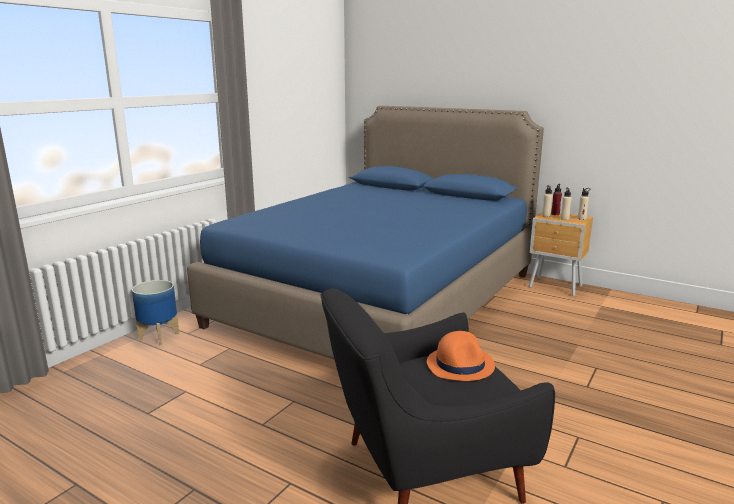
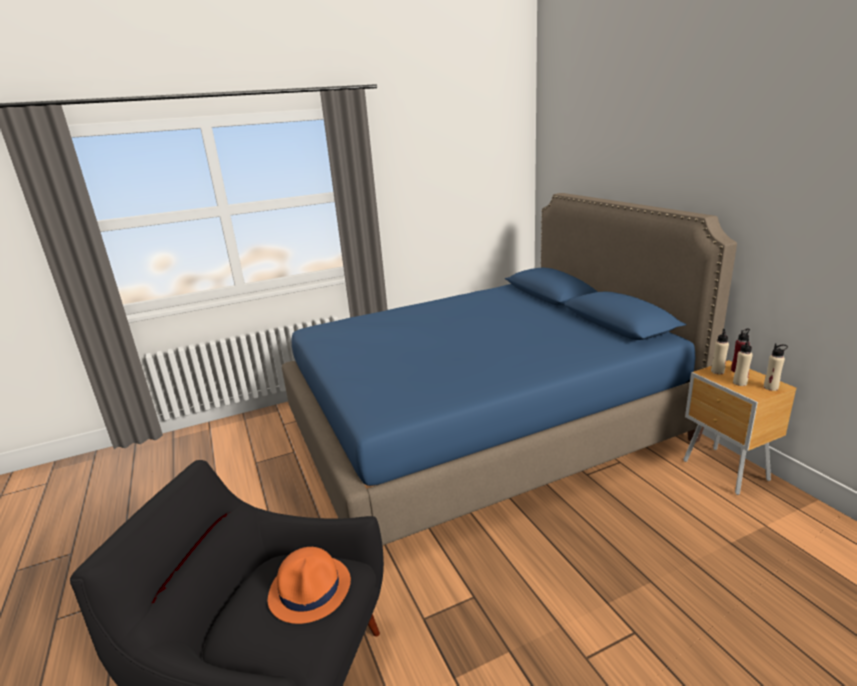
camera: 35 degrees right, 5 degrees up
(159, 336) = (262, 421): planter -> none

